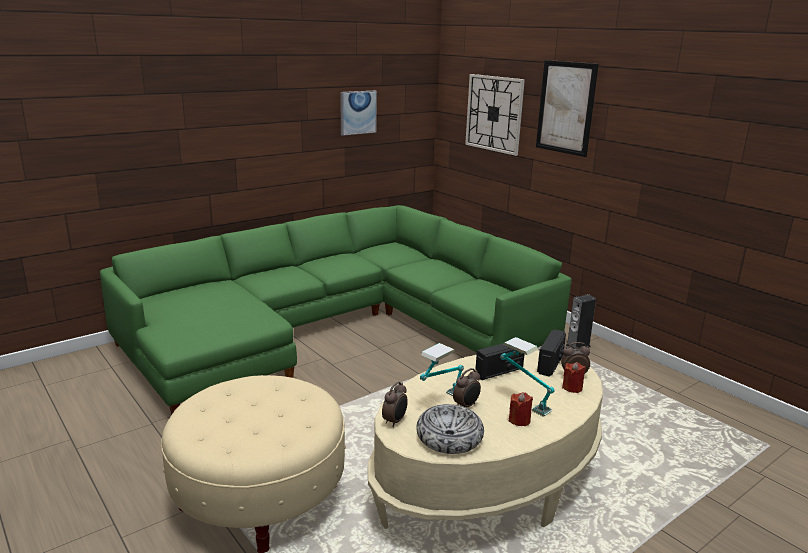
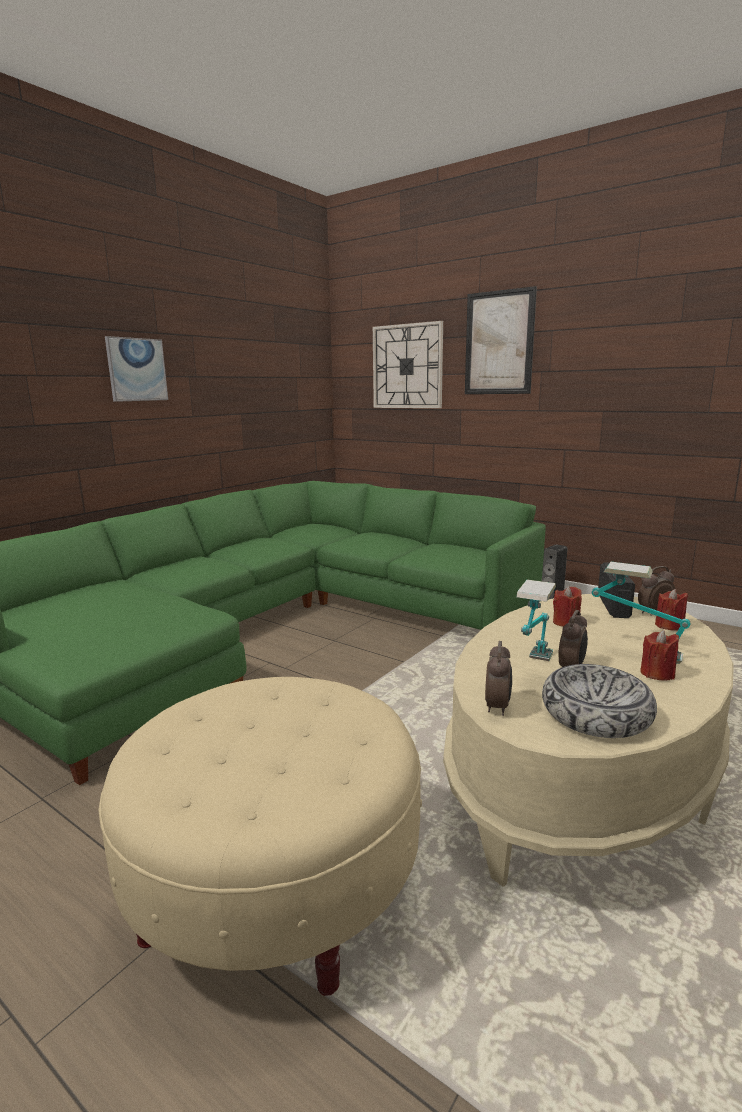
camera: 15 degrees left, 5 degrees down
(358, 112) = (252, 371): picture -> picture (136, 369)
(499, 372) = (566, 622): radio -> red candle

